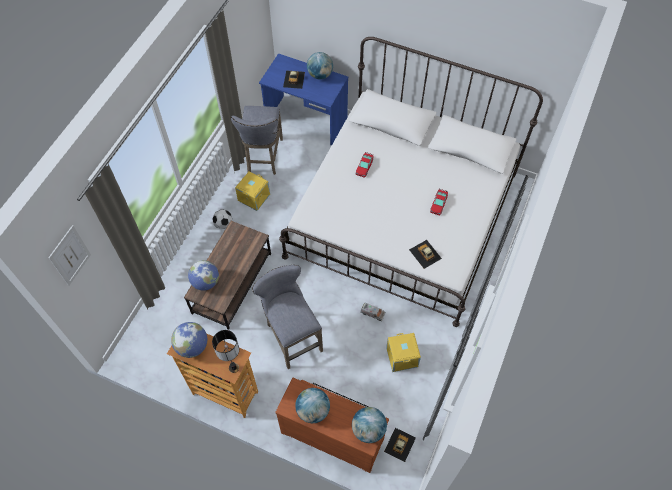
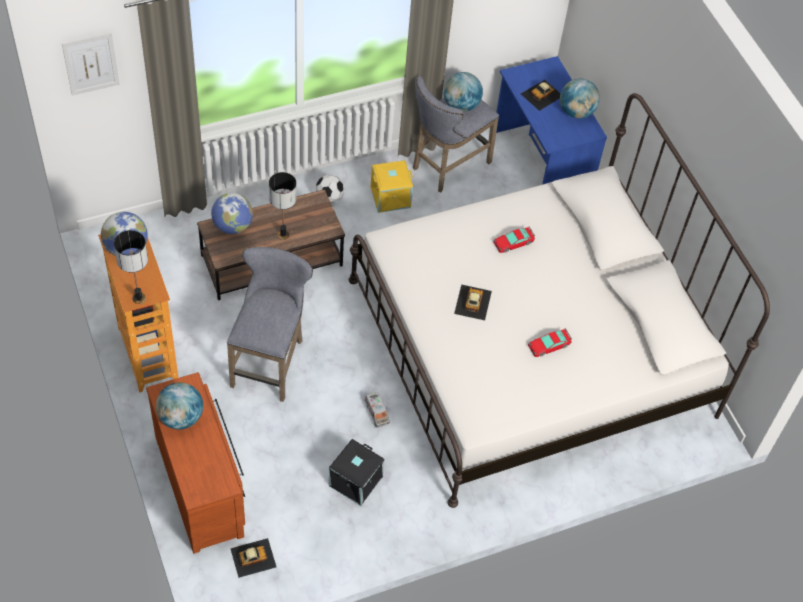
camera: 40 degrees right, 5 degrees down
(238, 263) = (283, 235): none -> table lamp
(368, 429) = (210, 482): globe -> globe (461, 105)
(402, 357) = (356, 482): yellow storage box -> black storage box
(425, 254) = (470, 380): toy car -> toy car (472, 302)

